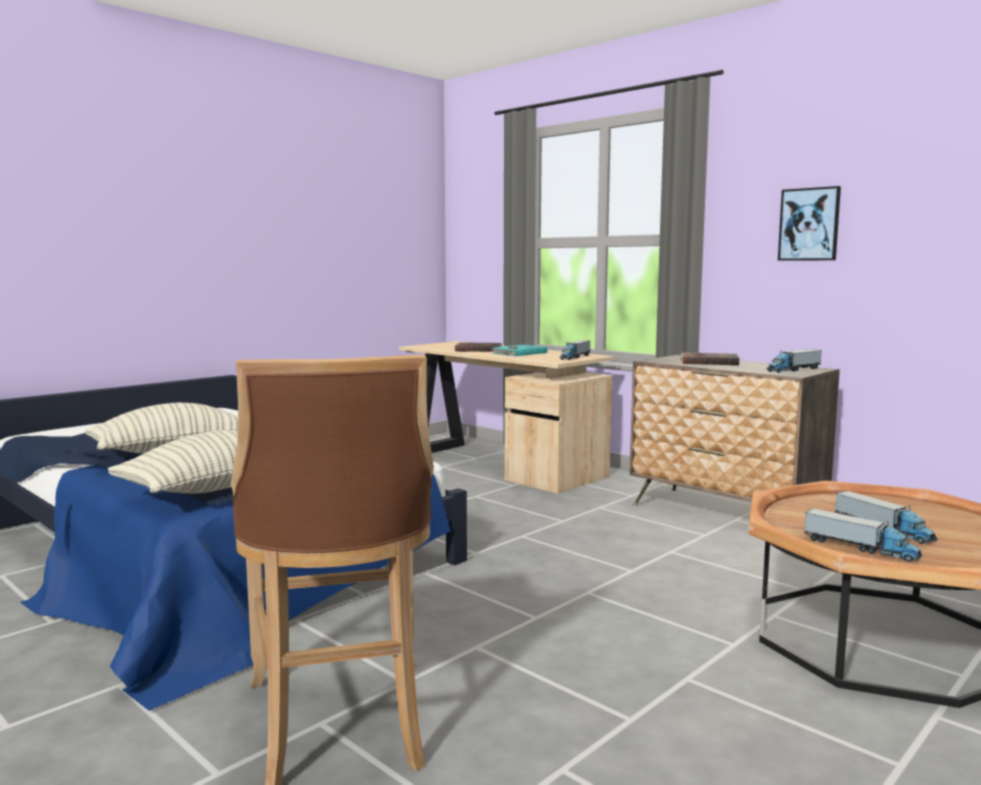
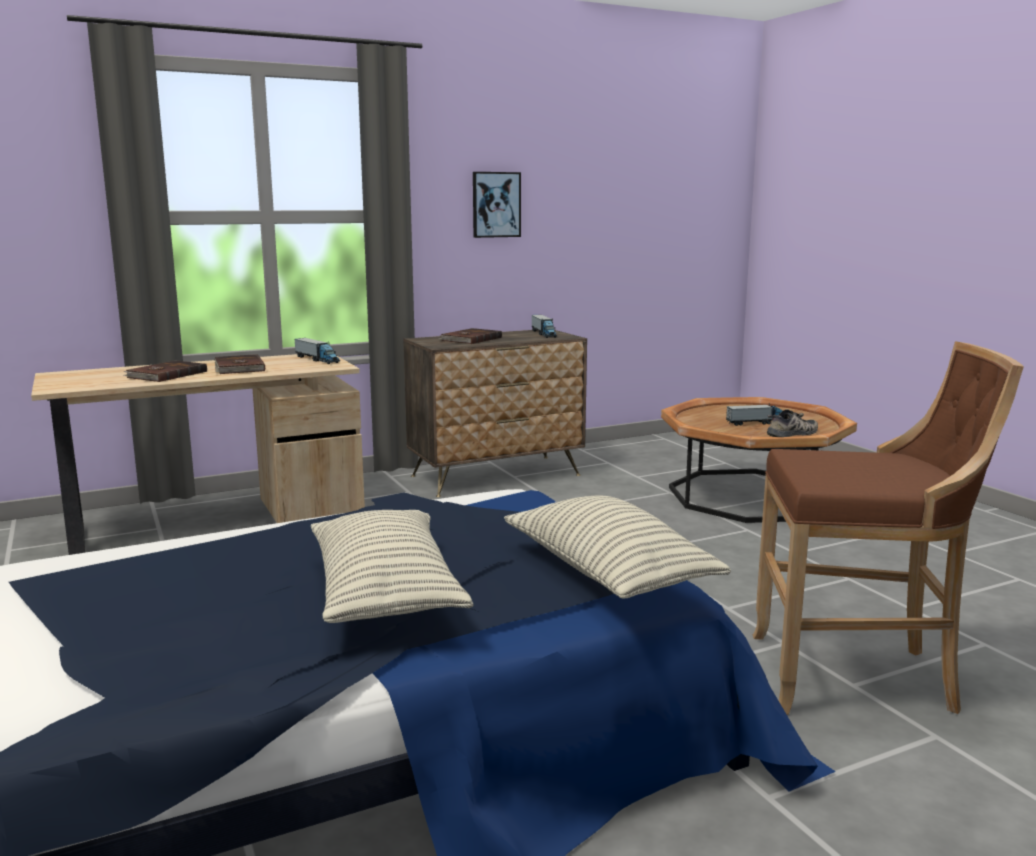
camera: 70 degrees left, 5 degrees up
(518, 353) = (238, 368): turquoise book -> brown book
(860, 548) = (793, 433): toy truck -> shoe

